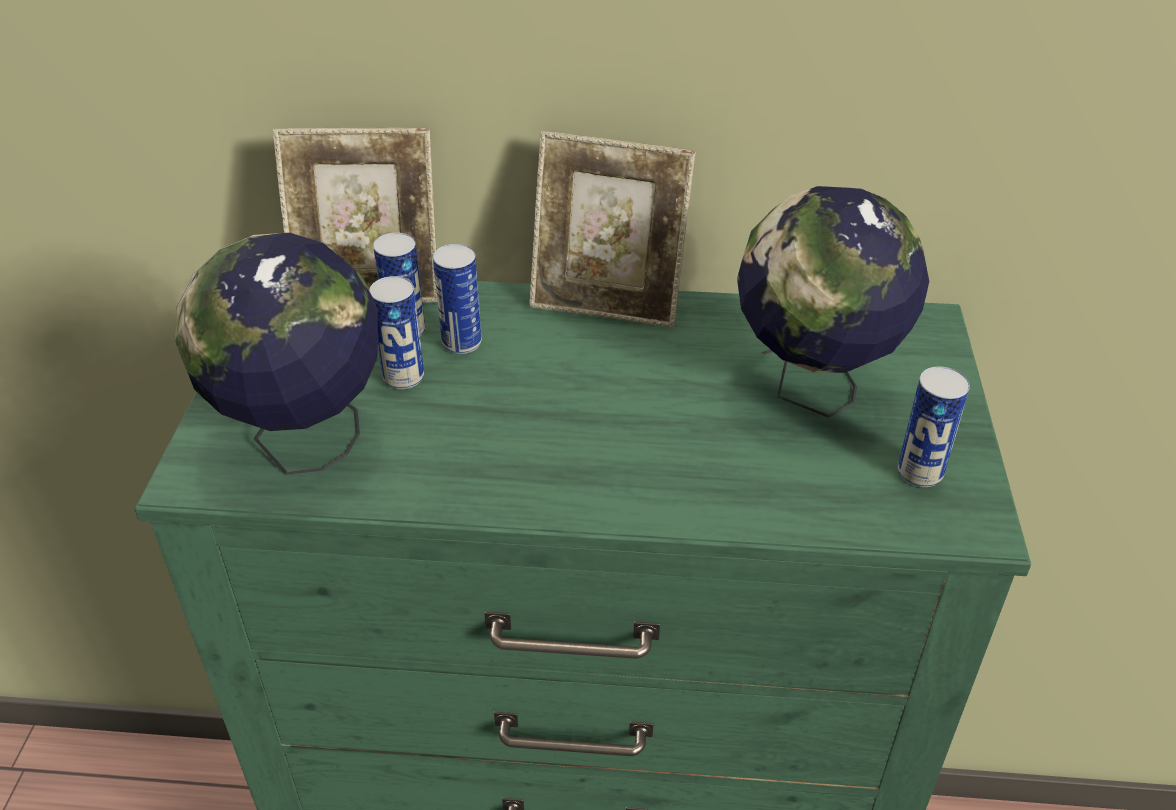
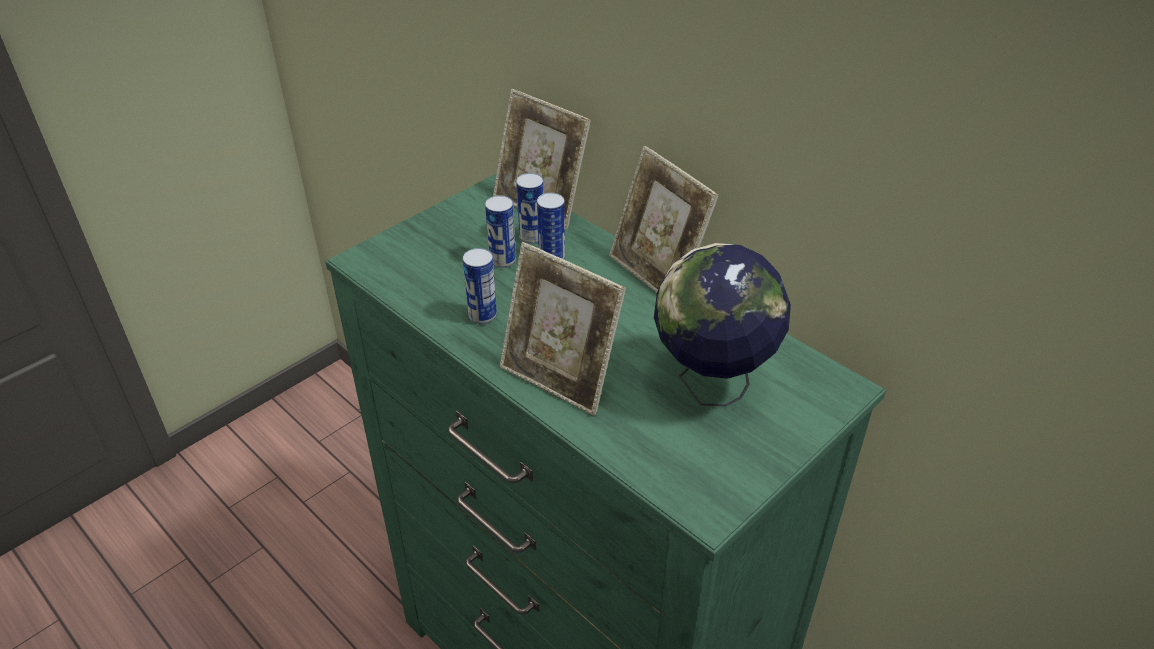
camera: 40 degrees right, 0 degrees up
(304, 444) = (421, 270): globe -> none
(650, 477) = (560, 378): none -> picture frame
(920, 472) = (713, 465): can -> can (482, 316)

